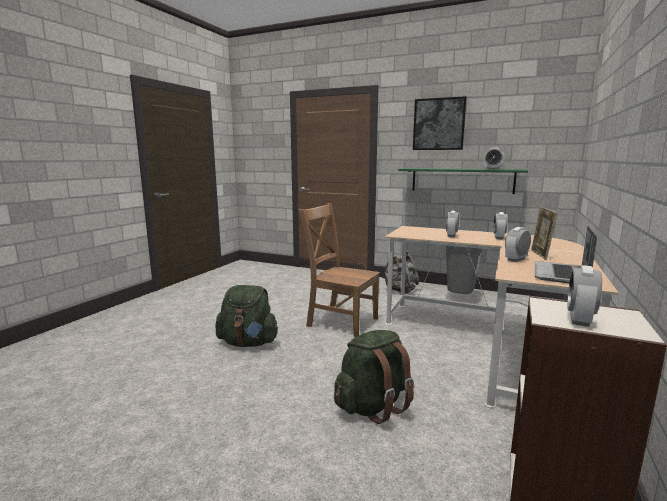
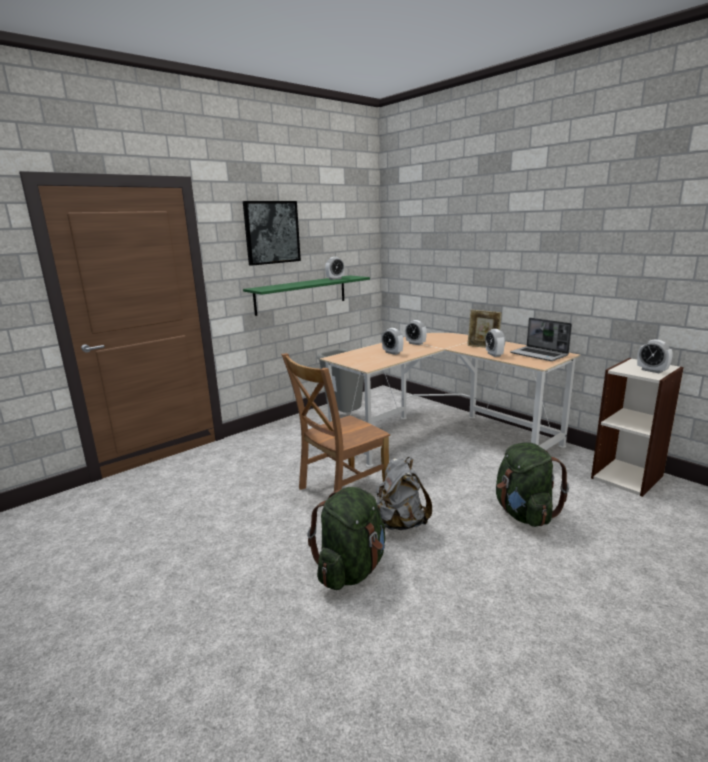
camera: 65 degrees left, 5 degrees up
(400, 290) = (290, 436): grey backpack -> grey backpack (400, 523)

